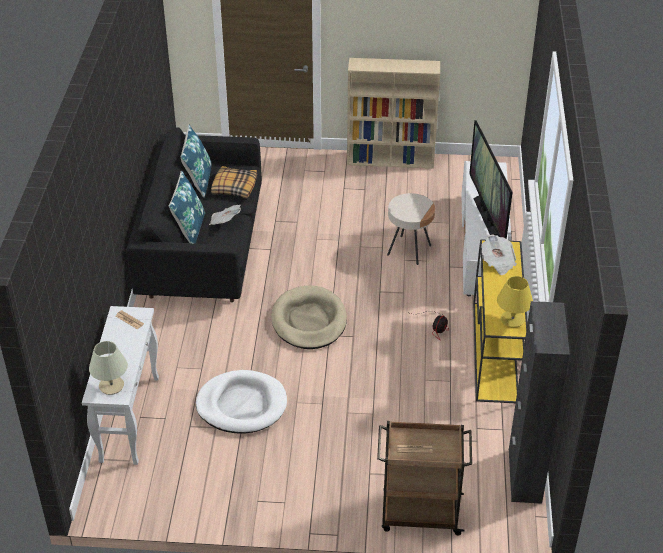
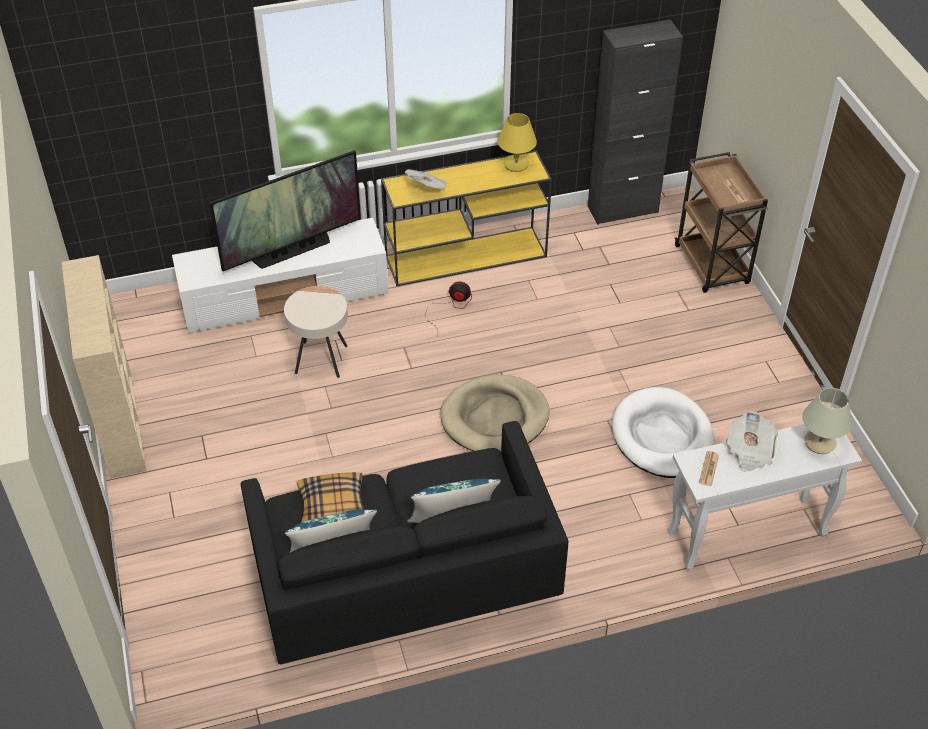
camera: 110 degrees left, 5 degrees up
(225, 222) = (417, 491): newspaper -> newspaper (749, 451)

